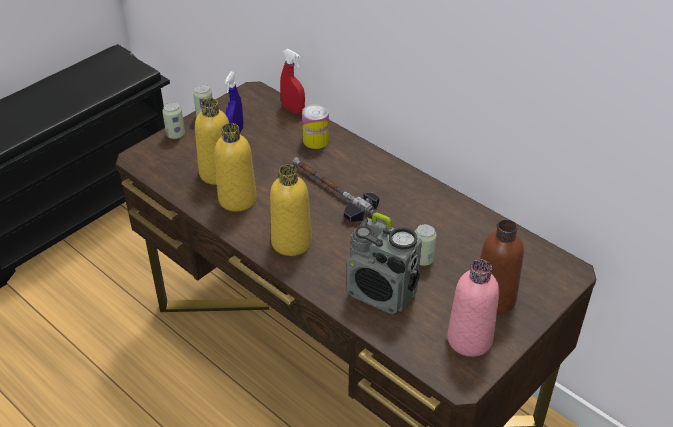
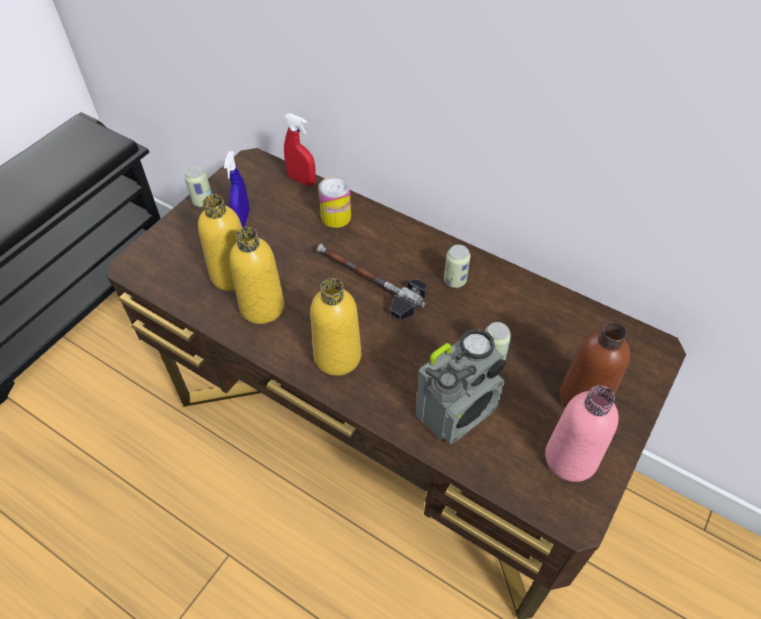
camera: 10 degrees left, 10 degrees up
(175, 135) = (172, 229): can -> can (455, 280)
(382, 294) = (457, 411): radio -> radio turned 60 degrees counterclockwise

